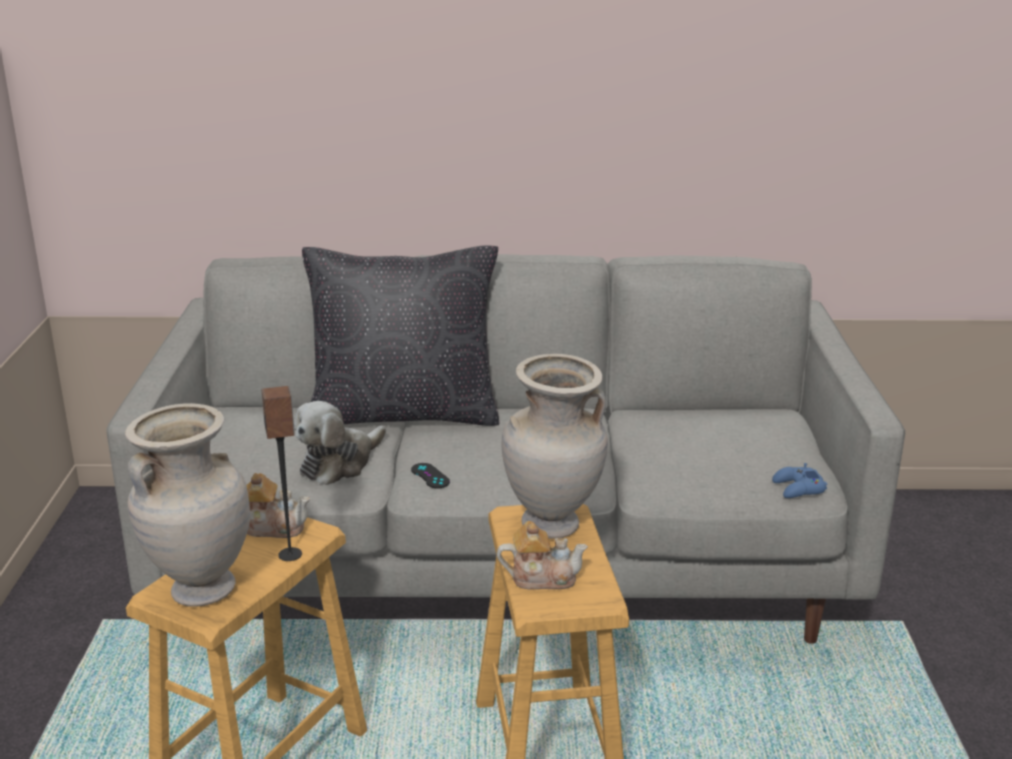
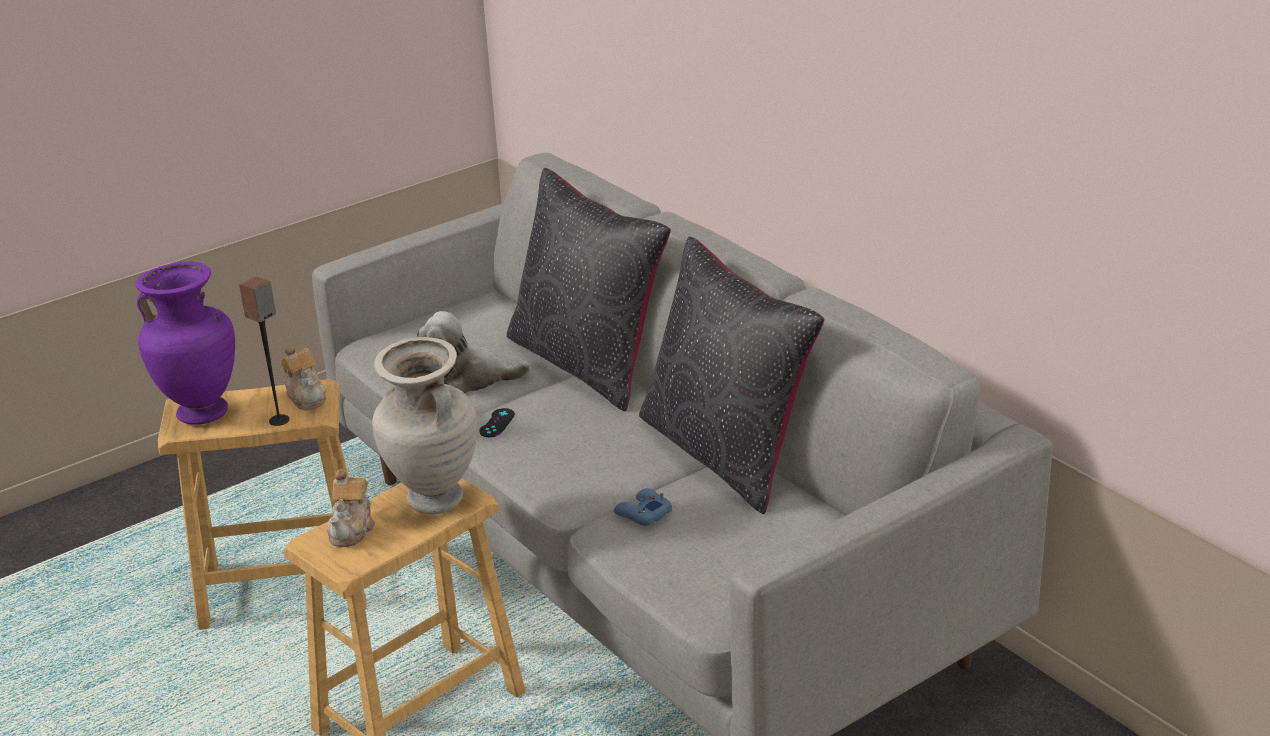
camera: 55 degrees right, 5 degrees up
(200, 590) = (202, 413): beige vase -> purple vase
(542, 578) = (352, 529): teapot -> teapot turned 45 degrees clockwise
(612, 414) = (726, 453): none -> black pillow
(798, 488) = (706, 604): blue game controller -> blue game controller (642, 513)

